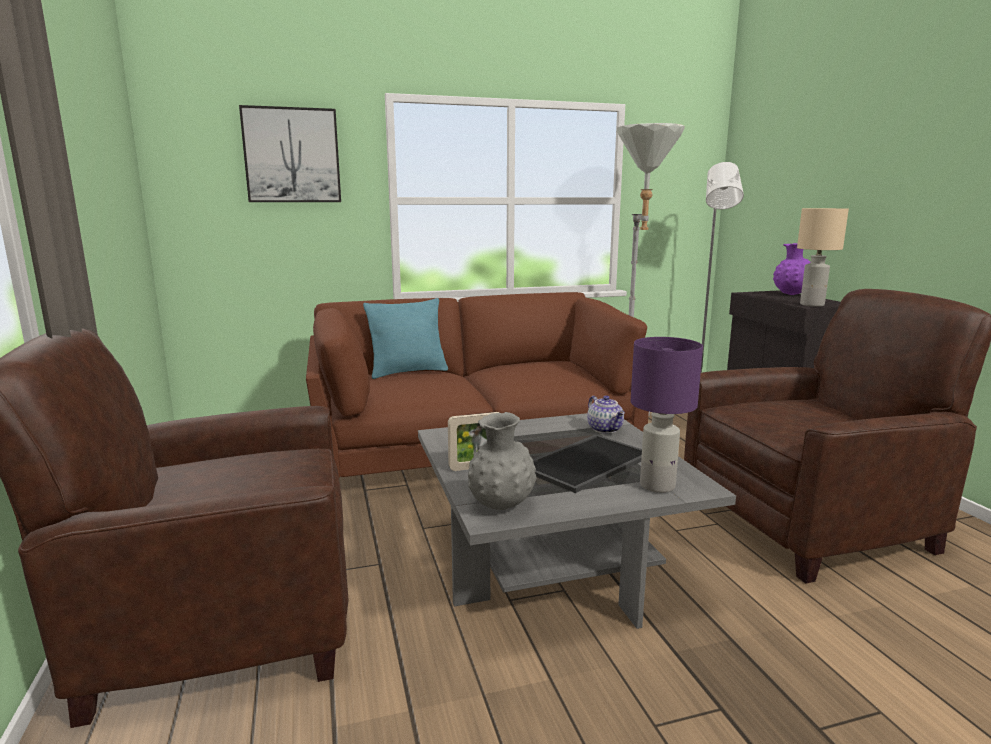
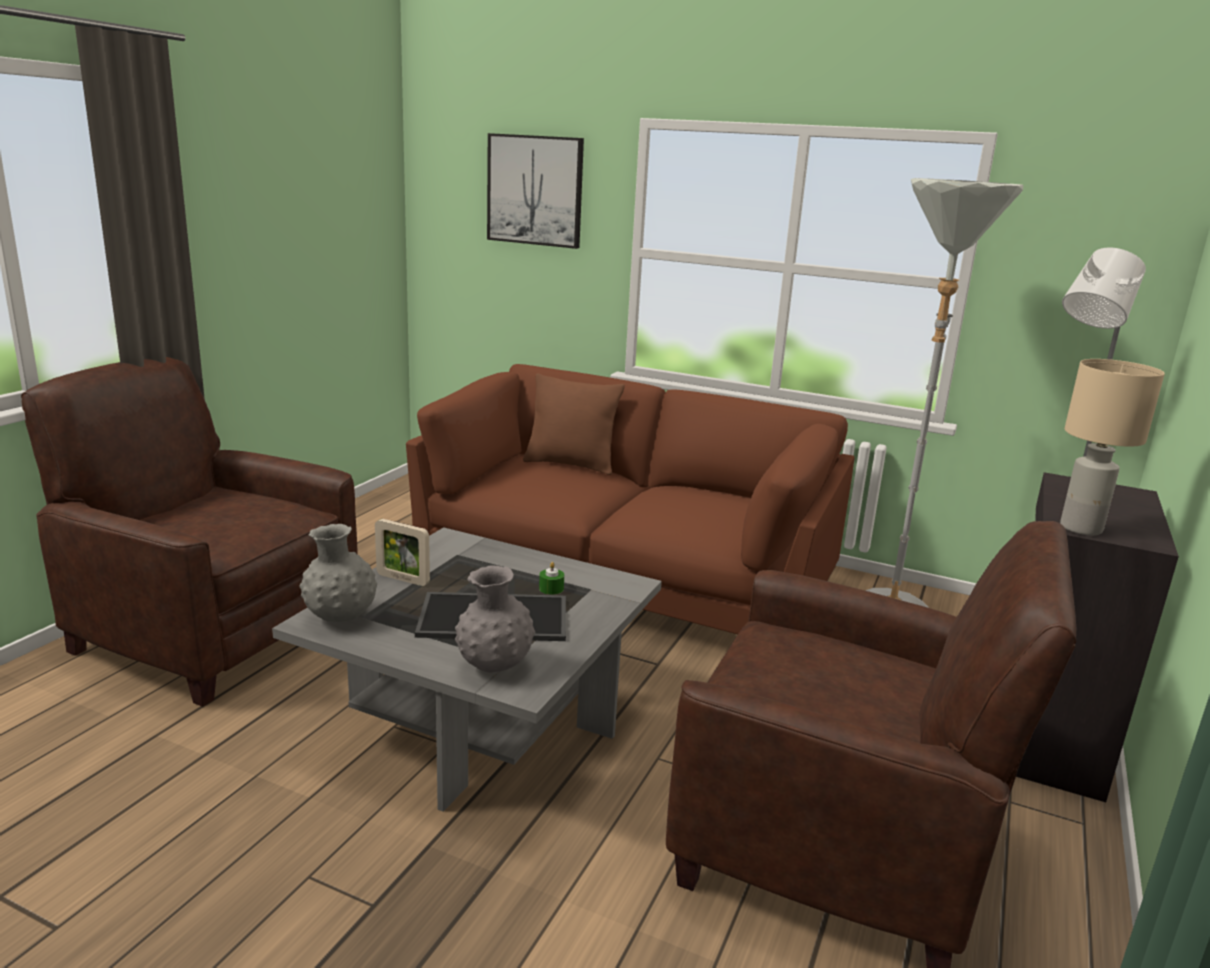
camera: 40 degrees right, 5 degrees up
(408, 372) = (570, 464): turquoise pillow -> brown pillow
(573, 435) = (551, 588): none -> green candle
(605, 429) = (598, 596): teapot -> none
(657, 485) = (494, 667): purple table lamp -> grey vase
(791, 294) = (1133, 503): purple vase -> none

